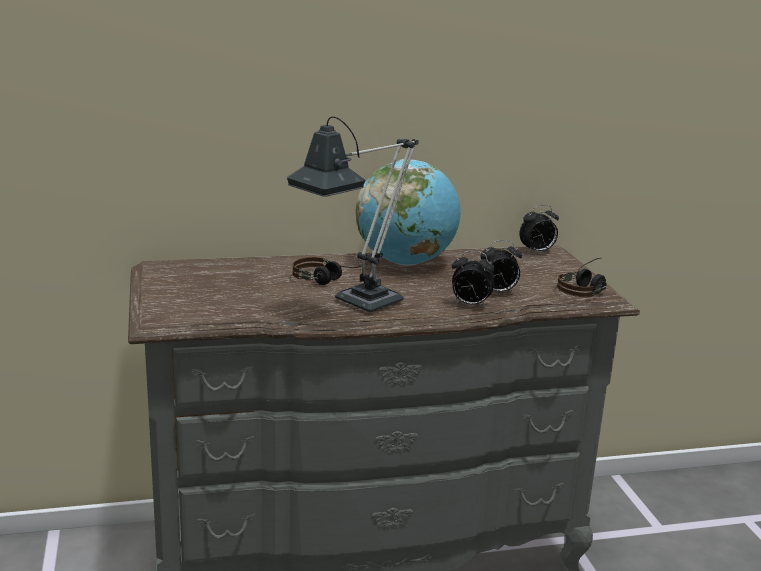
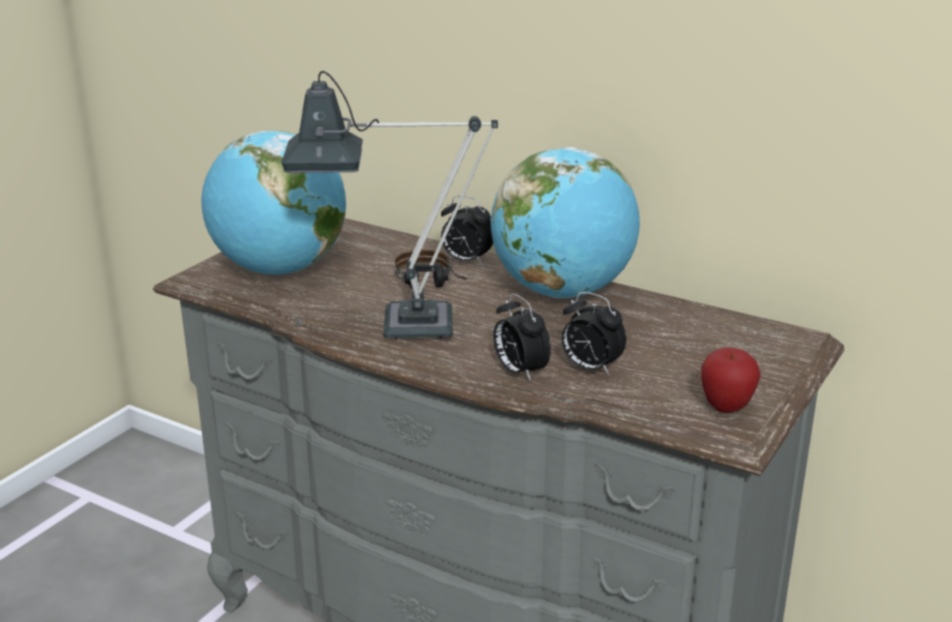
camera: 45 degrees right, 5 degrees up
(212, 299) = (279, 270): none -> globe
(537, 252) = (771, 333): alarm clock -> alarm clock (466, 261)
(586, 288) = (726, 407): headphones -> apple

